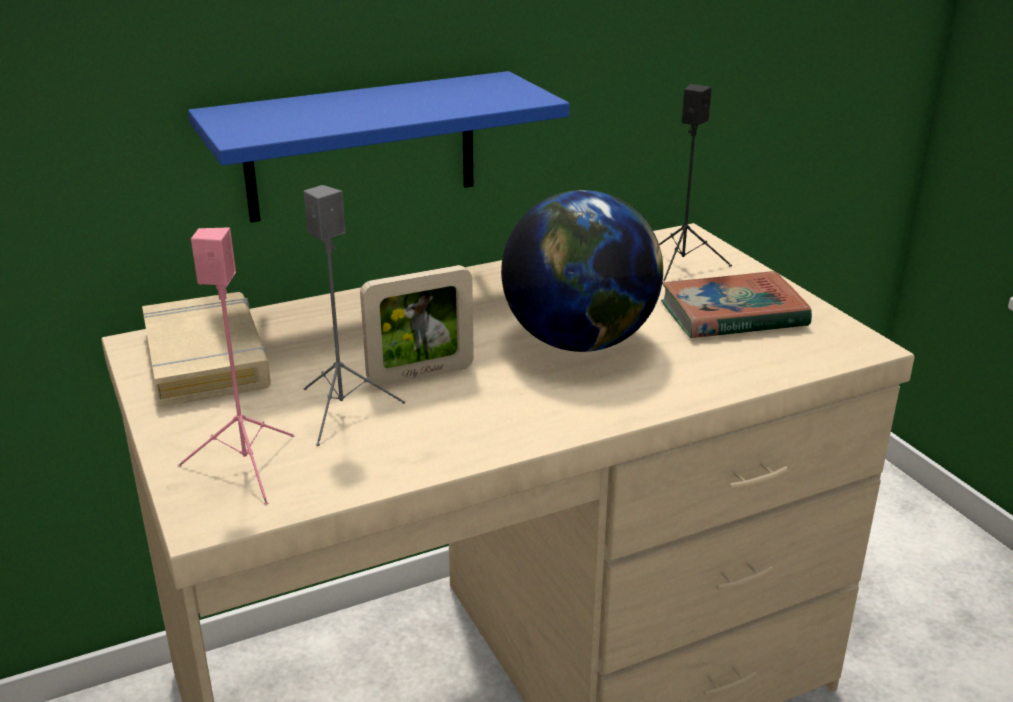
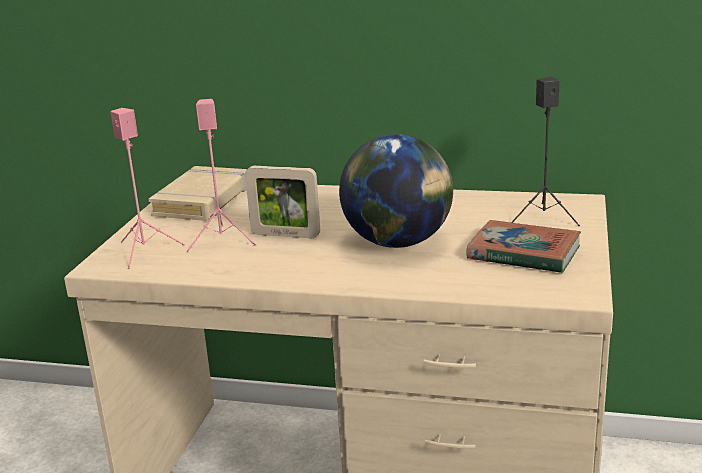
camera: 40 degrees right, 5 degrees down
(343, 411) = (222, 240): grey speaker -> pink speaker
(361, 147) = (337, 92): blue shelf -> none

